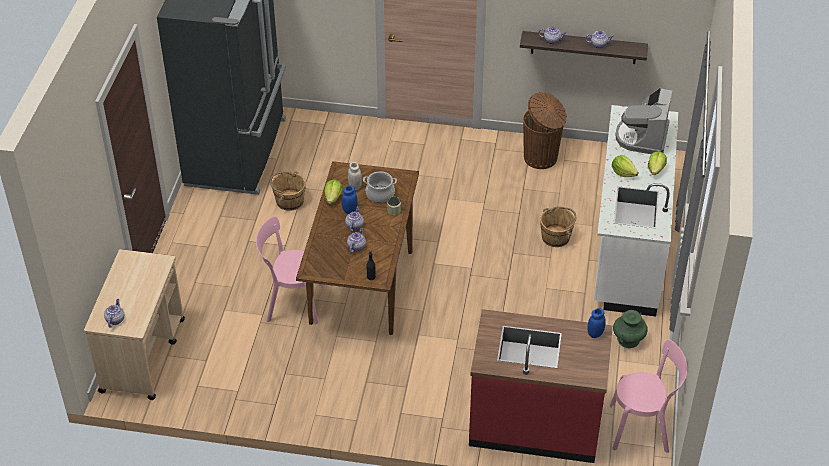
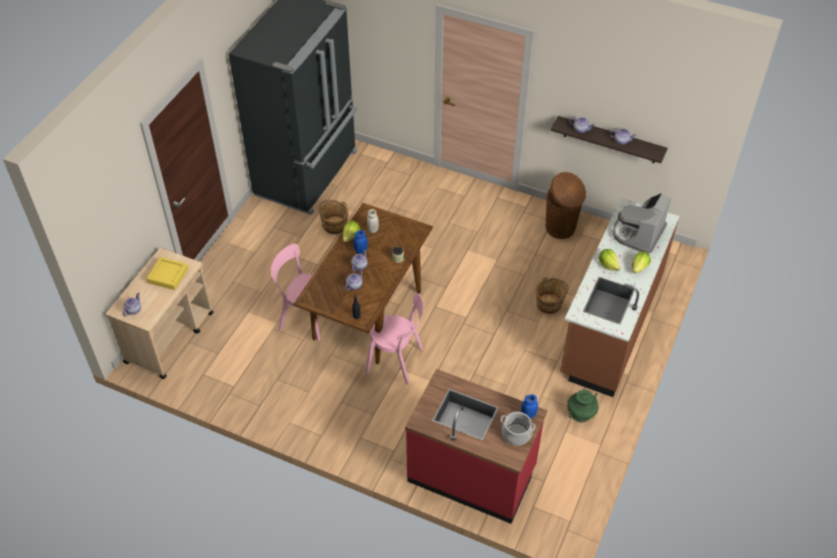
camera: 15 degrees right, 5 degrees up
(141, 276) = (168, 275): none -> yellow tray
(380, 194) = (391, 241): cooking pot -> cooking pot (516, 434)
(628, 245) = (610, 325): white counter -> brown counter
(642, 428) = (565, 501): pink chair -> pink chair (397, 361)

